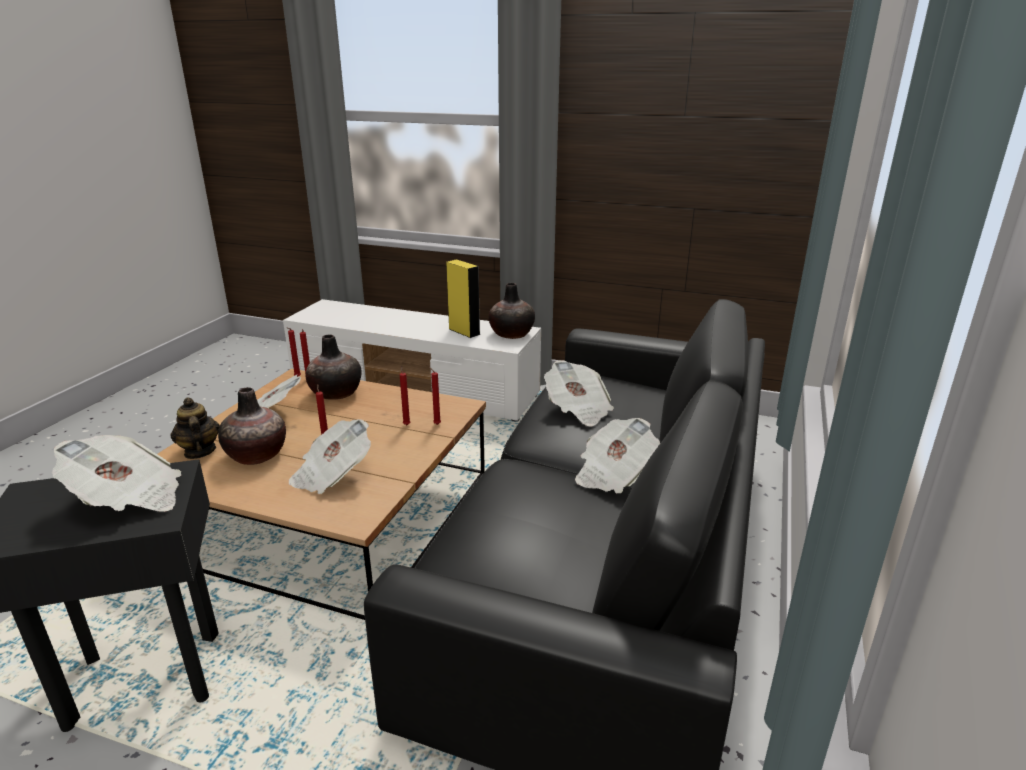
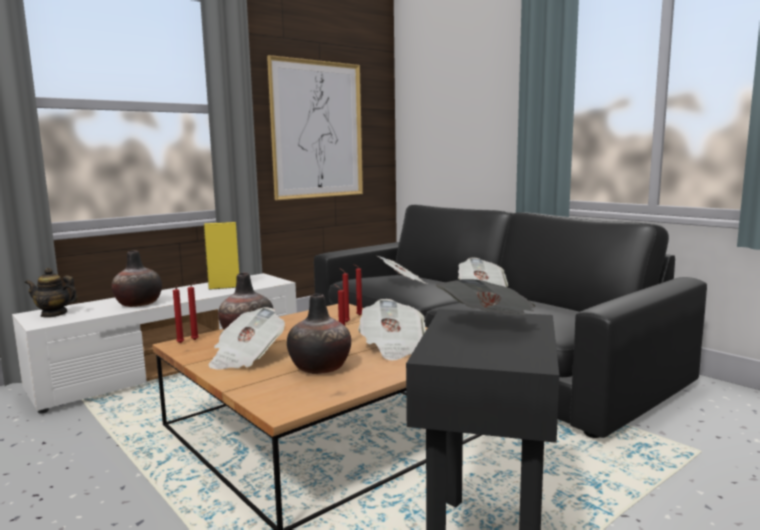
camera: 60 degrees left, 15 degrees down
(199, 451) = (274, 388): teapot -> teapot (54, 314)
(512, 334) = (259, 279): vase -> vase (138, 304)
(669, 152) = (317, 130): none -> picture

